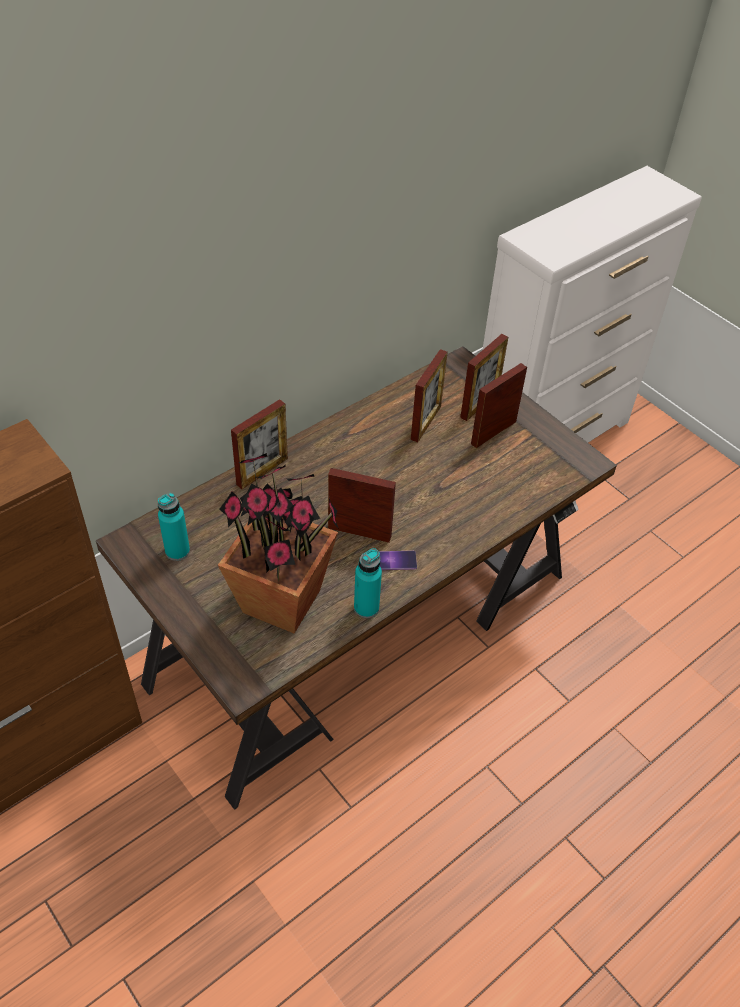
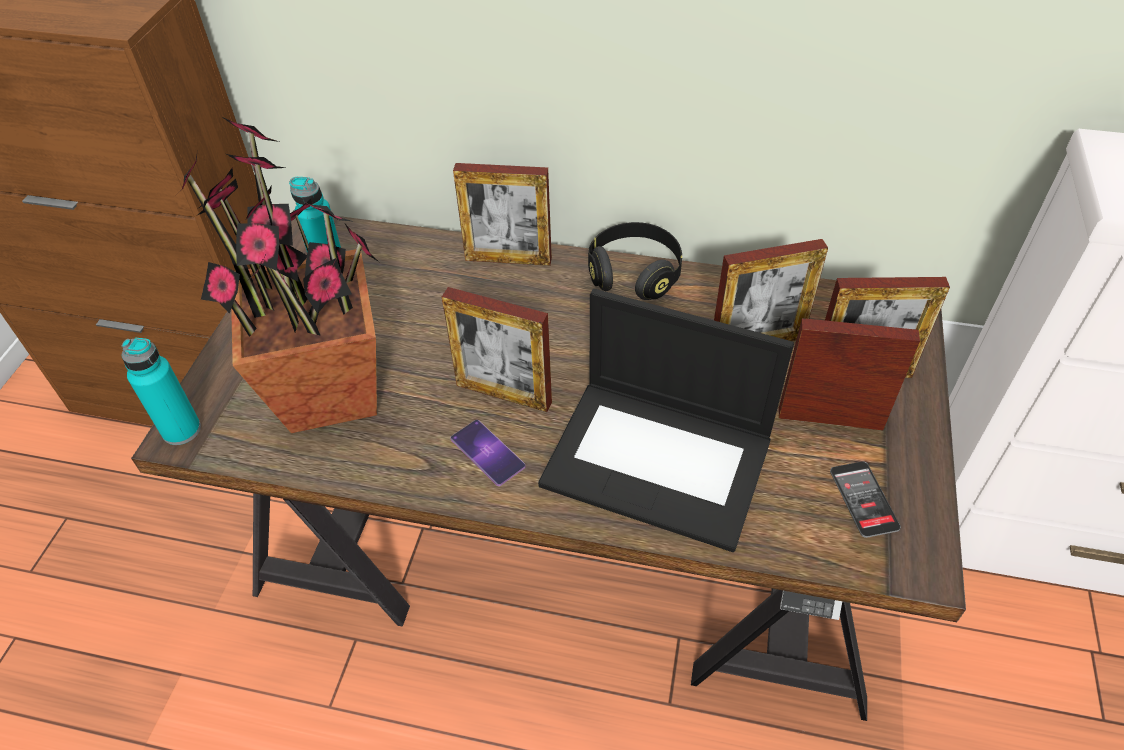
camera: 55 degrees right, 0 degrees up
(332, 432) = (634, 274): none -> black headphones
(359, 532) = (503, 393): picture frame -> picture frame turned 135 degrees clockwise
(366, 608) = (387, 475): turquoise bottle -> turquoise bottle (181, 430)
(459, 502) = (660, 460): none -> laptop
(543, 454) = (863, 499): none -> phone

